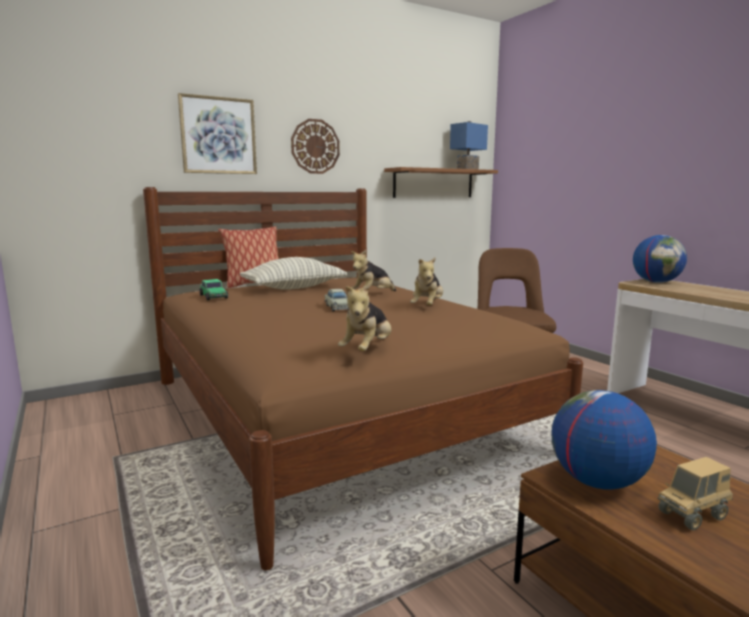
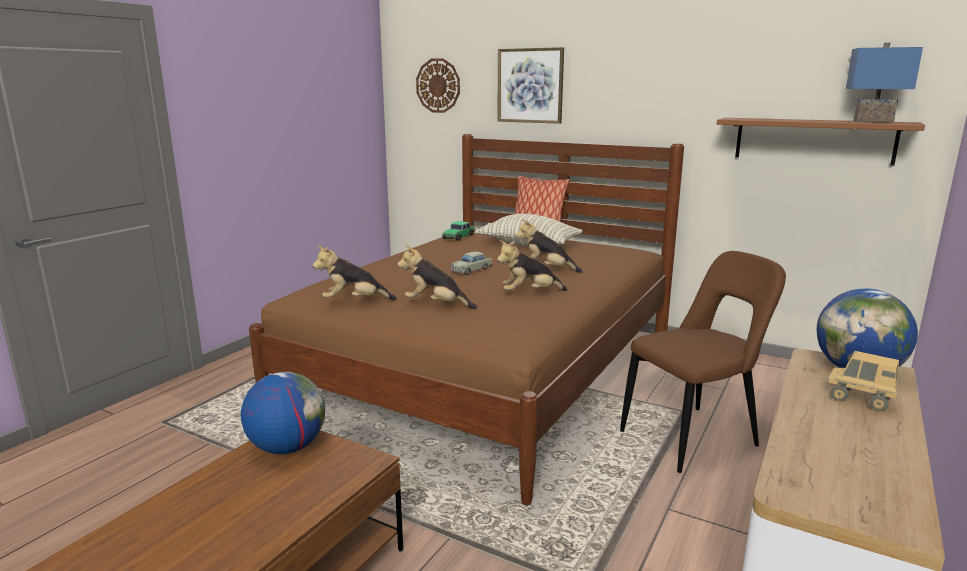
camera: 60 degrees right, 5 degrees up
(315, 146) = (629, 92): wall clock -> wall clock (438, 85)
(422, 329) = (436, 305): none -> plush toy
(692, 515) = (249, 489): toy truck -> toy truck (860, 400)

